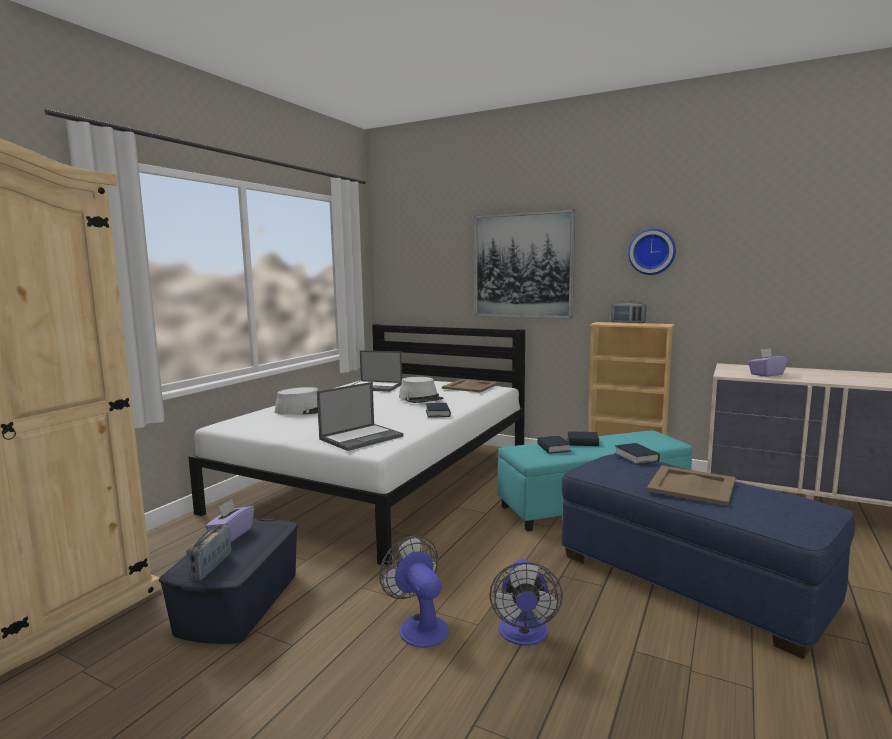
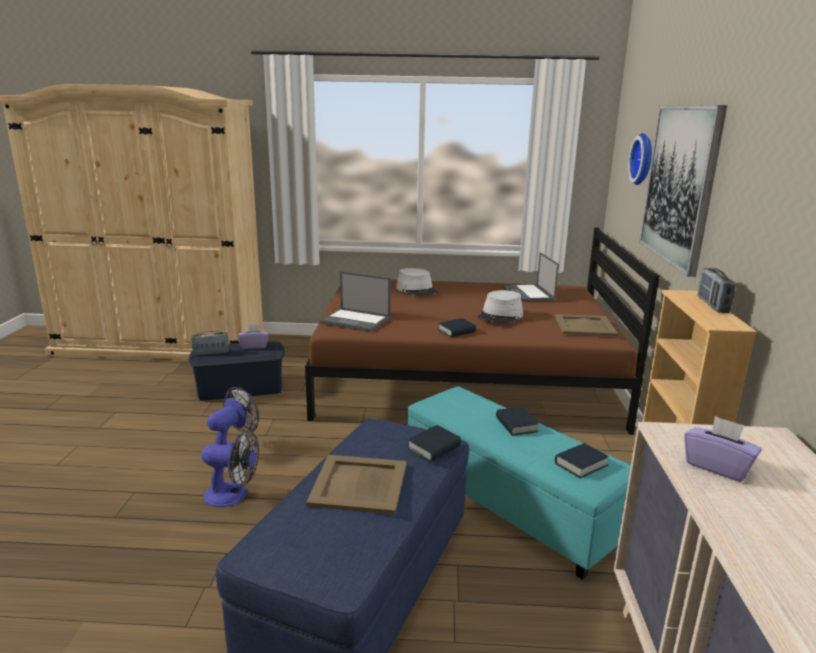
camera: 65 degrees right, 10 degrees up
(382, 478) = (464, 379): white bed -> brown bed
(524, 635) = (233, 495): fan -> fan turned 150 degrees counterclockwise
(553, 448) = (477, 411): book -> book (580, 464)
(652, 252) = (773, 194): wall clock -> wall clock (644, 159)

